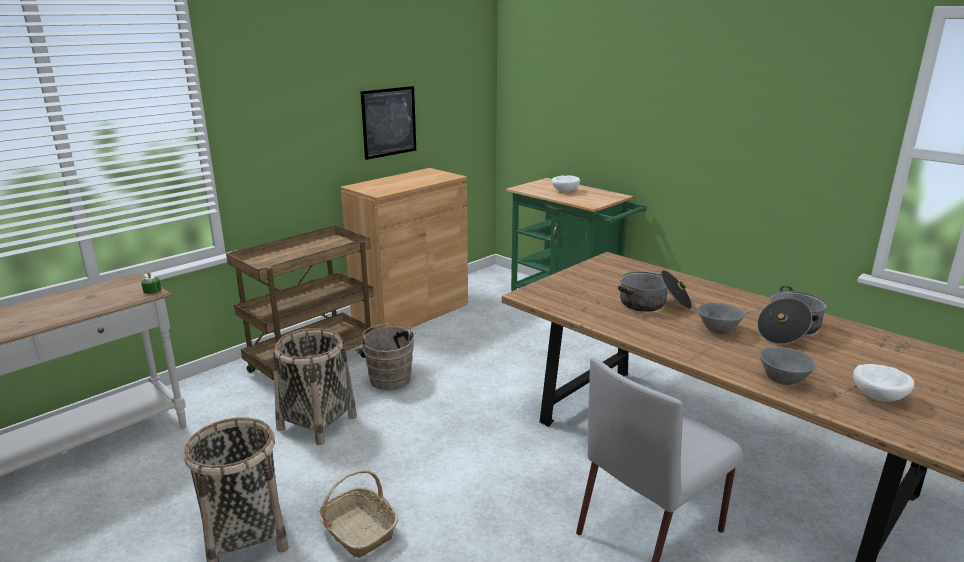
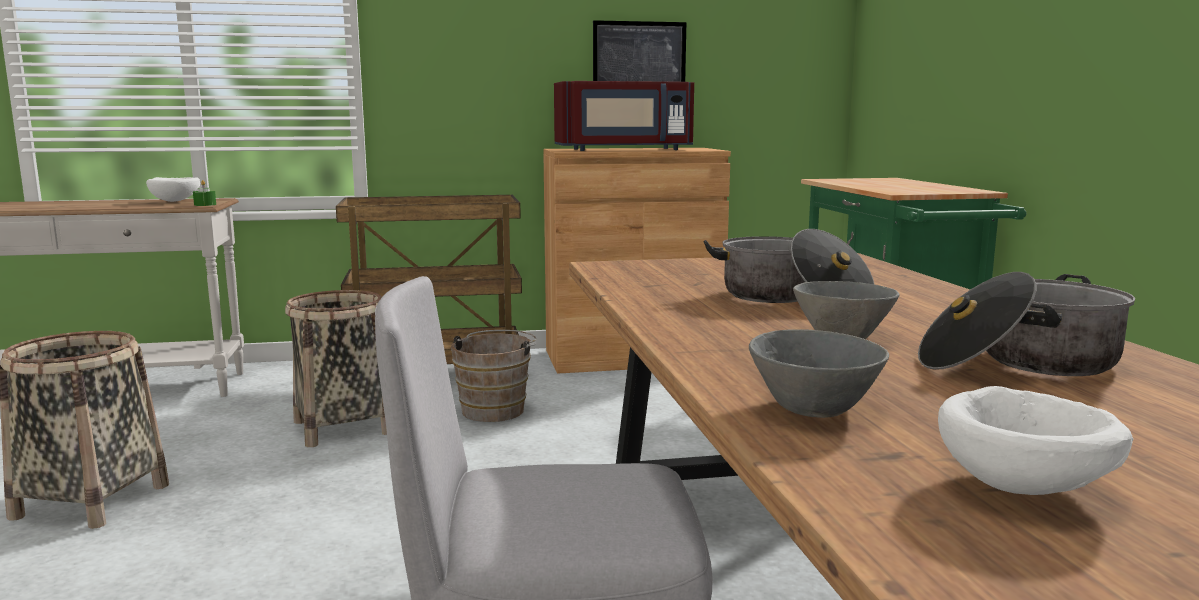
camera: 35 degrees right, 10 degrees down
(357, 531) = (188, 540): basket -> none
(403, 183) = (624, 149): none -> red microwave
(565, 191) = (891, 184): white bowl -> white bowl (176, 201)

